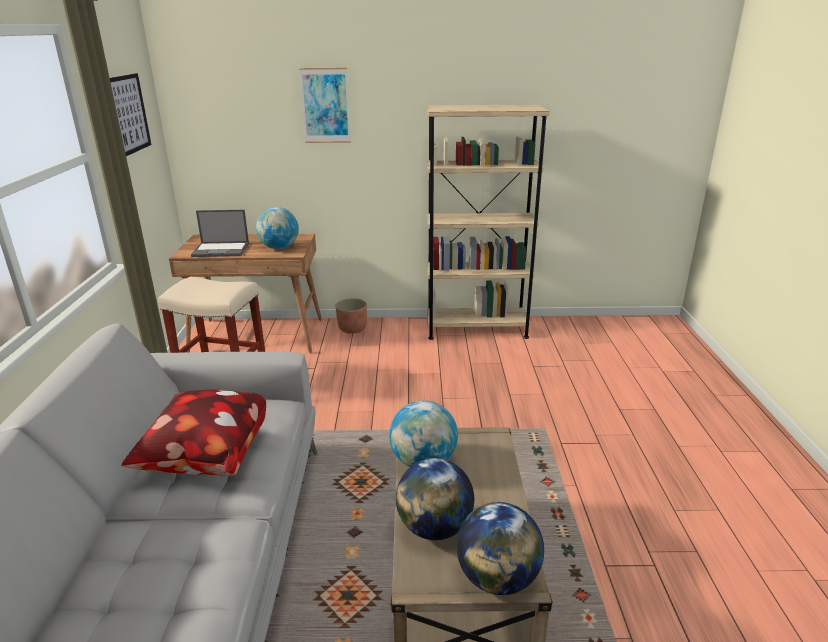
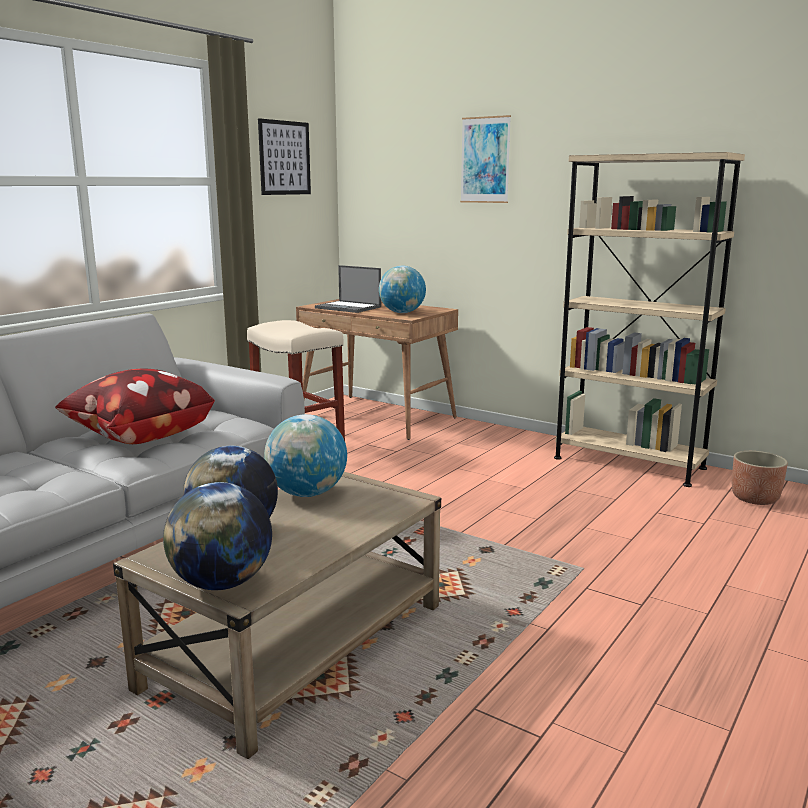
camera: 35 degrees right, 10 degrees down
(352, 329) = (478, 431): planter -> planter (755, 499)

